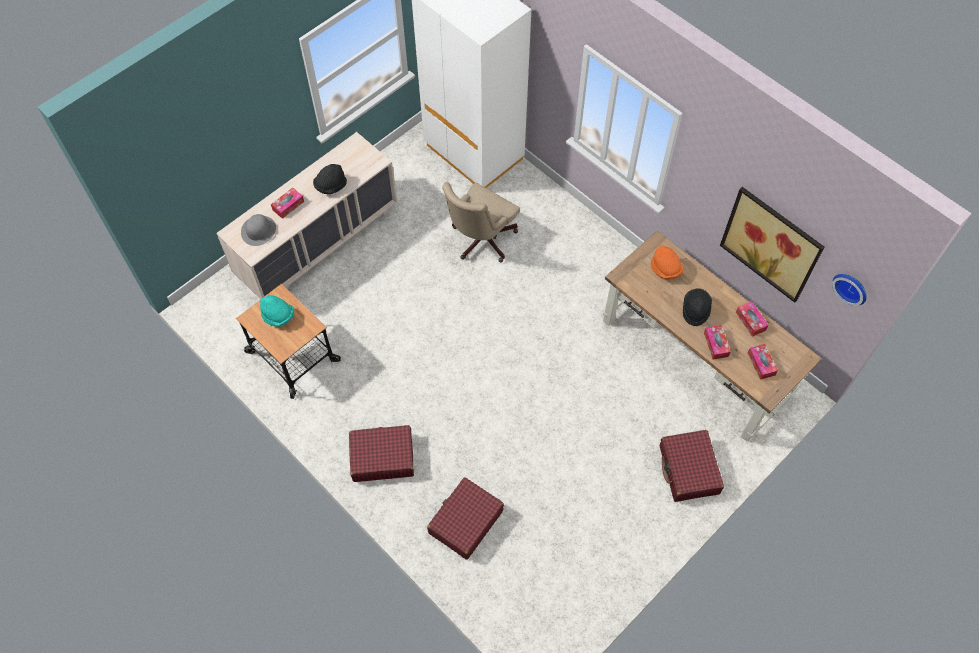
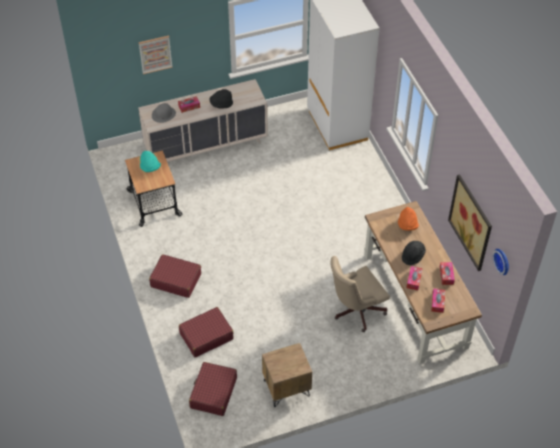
camera: 25 degrees right, 10 degrees down
(218, 151) = (155, 54): none -> picture
(480, 241) = (310, 179): beige office chair -> beige office chair (355, 311)
(607, 550) = (286, 388): none -> brown nightstand
(688, 470) = (369, 364): red suitcase -> red suitcase (213, 393)

